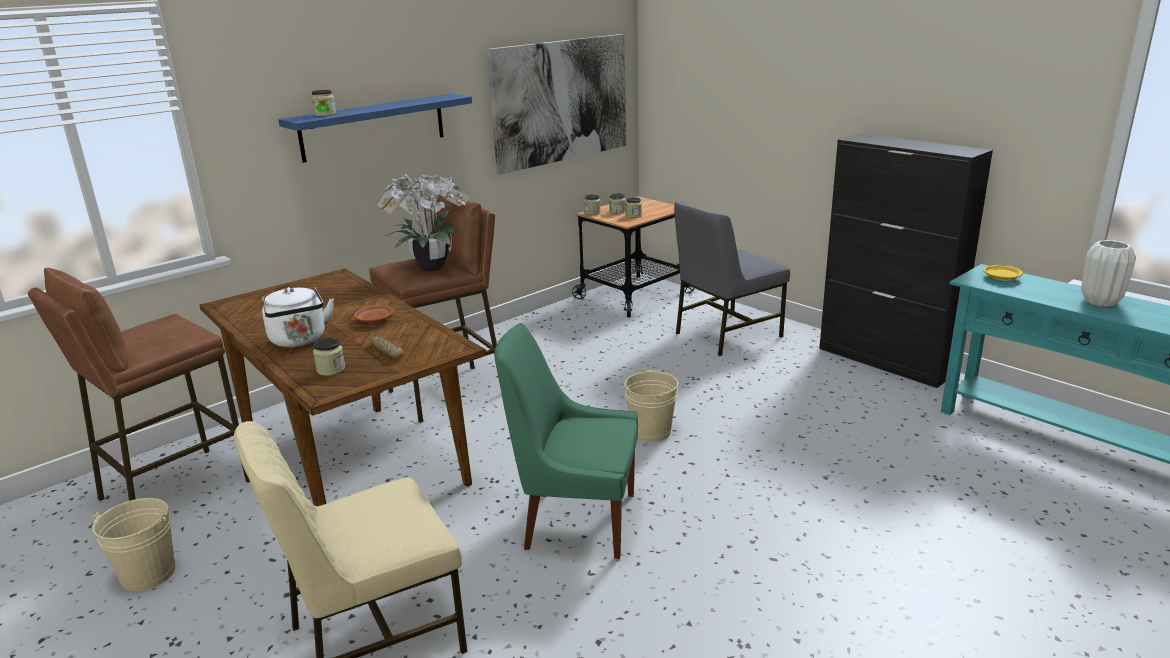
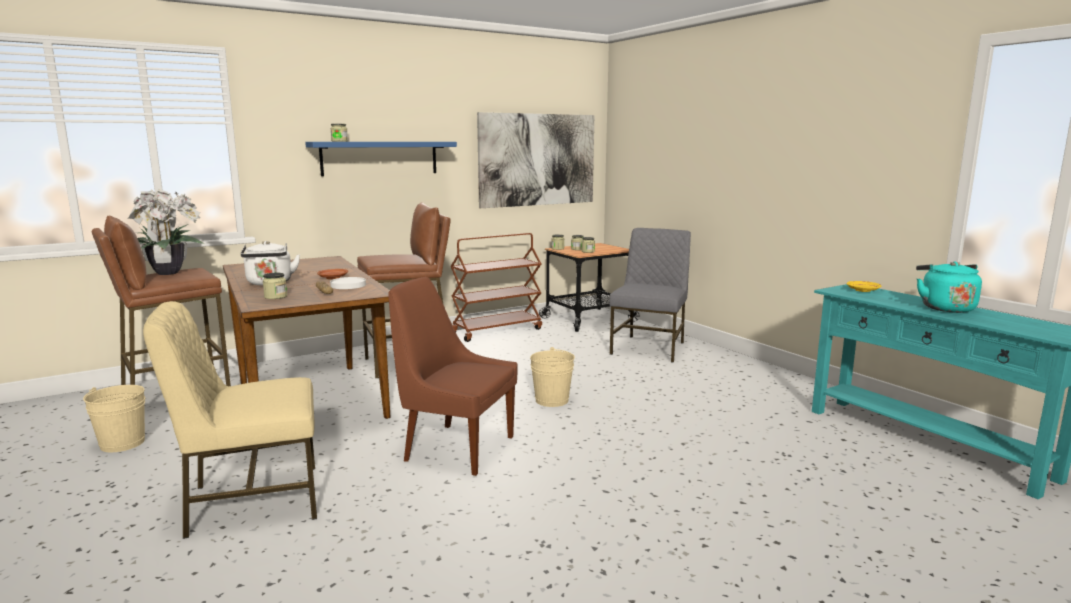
camera: 10 degrees right, 10 degrees down
(407, 334) = (348, 285): none -> white plate
(429, 267) = (398, 257): potted plant -> potted plant (166, 273)
(531, 326) = (497, 331): none -> brown cart
(575, 520) = (456, 448): green chair -> brown chair
(725, 334) = (650, 348): grey chair -> grey chair turned 135 degrees clockwise
(886, 361) = (779, 375): black cabinet -> none
(1100, 301) = (944, 308): white vase -> turquoise kettle

